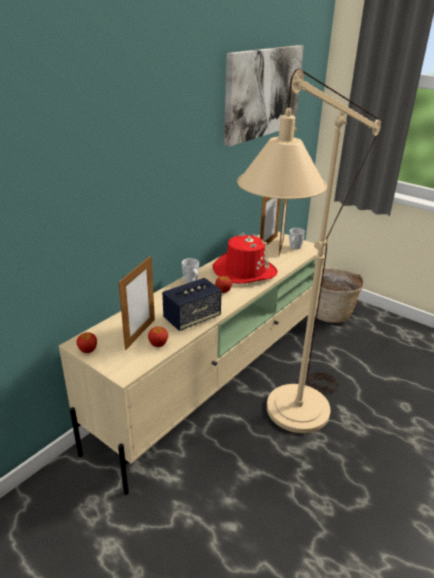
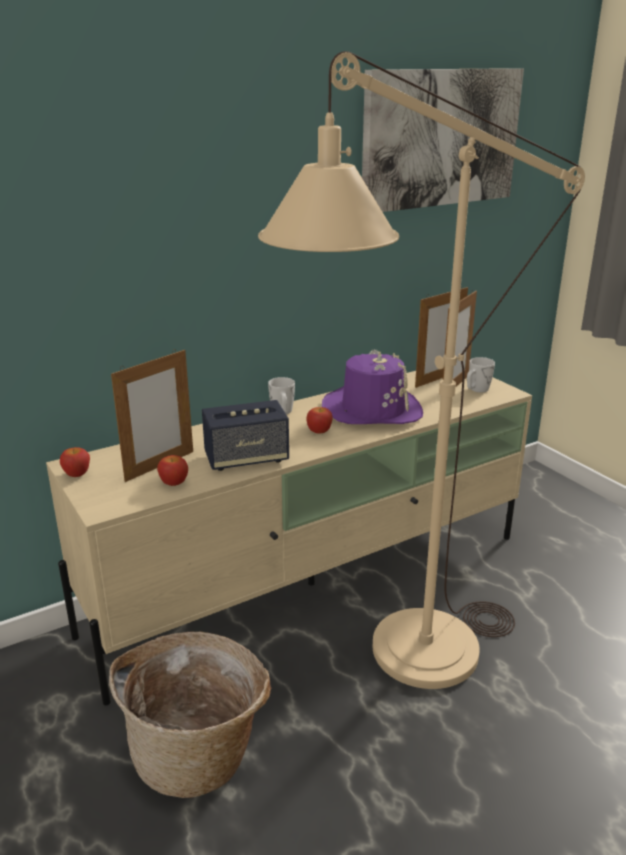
camera: 20 degrees right, 5 degrees down
(244, 270) = (372, 409): red hat -> purple hat
(330, 313) = (558, 518): basket -> basket (198, 753)

